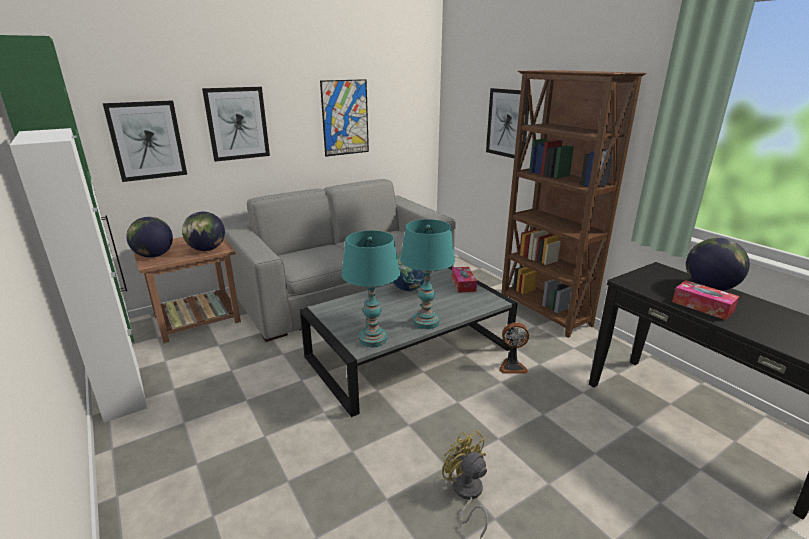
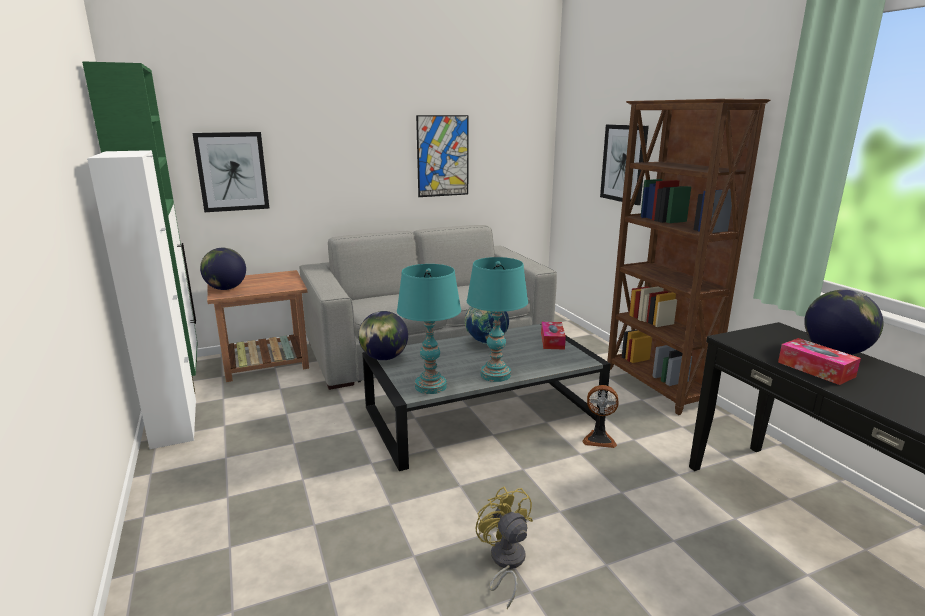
camera: 10 degrees right, 5 degrees down
(206, 249) = (279, 286): globe -> globe (384, 358)
(237, 123) = (325, 158): picture -> none

